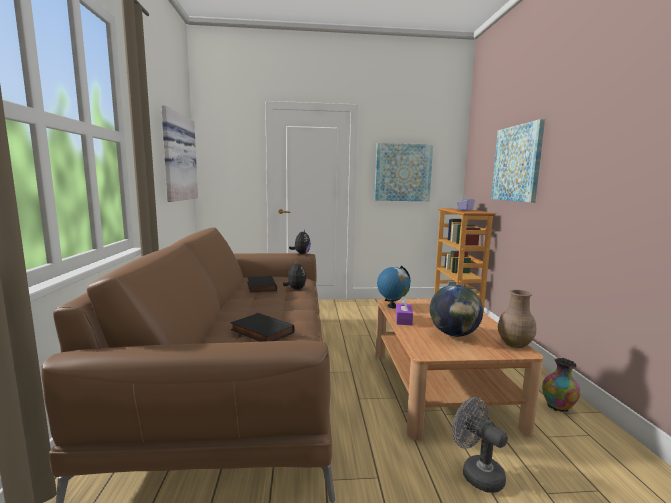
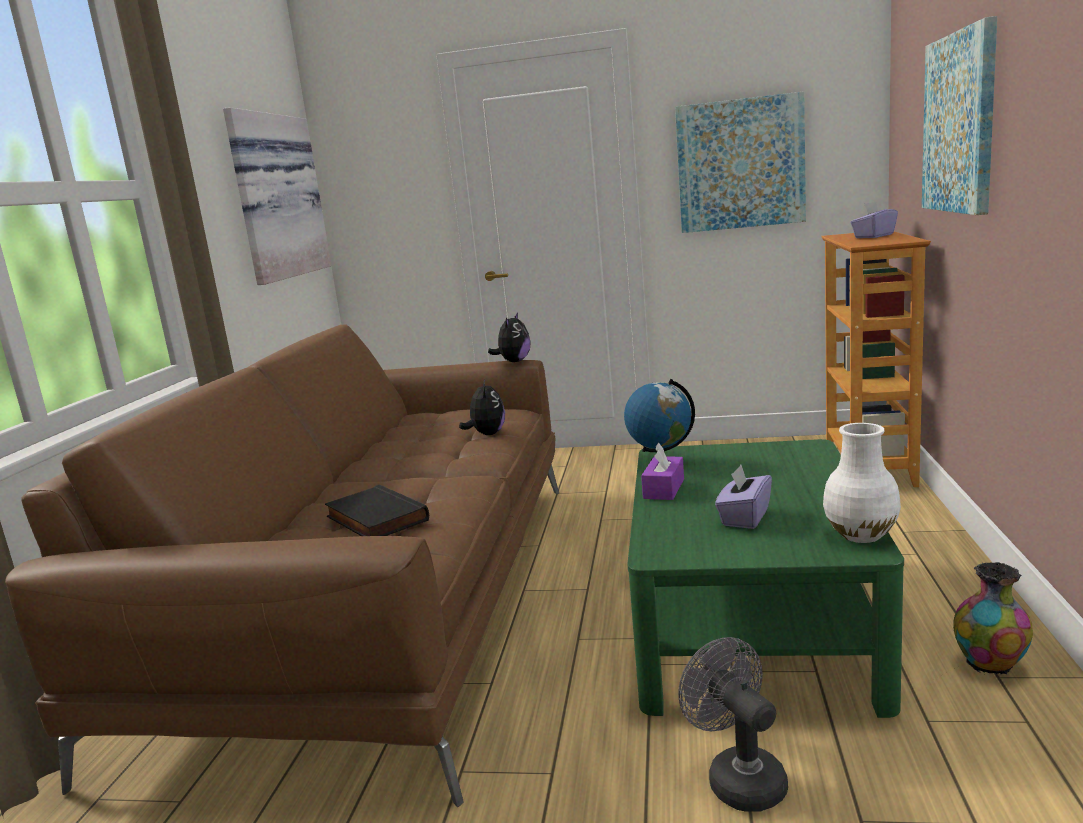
camera: 15 degrees right, 5 degrees up
(260, 286) = (423, 432): black book -> none
(439, 387) = (749, 620): brown coffee table -> green coffee table
(453, 334) = (744, 517): globe -> purple tissue box
(515, 344) = (862, 535): brown vase -> white vase

